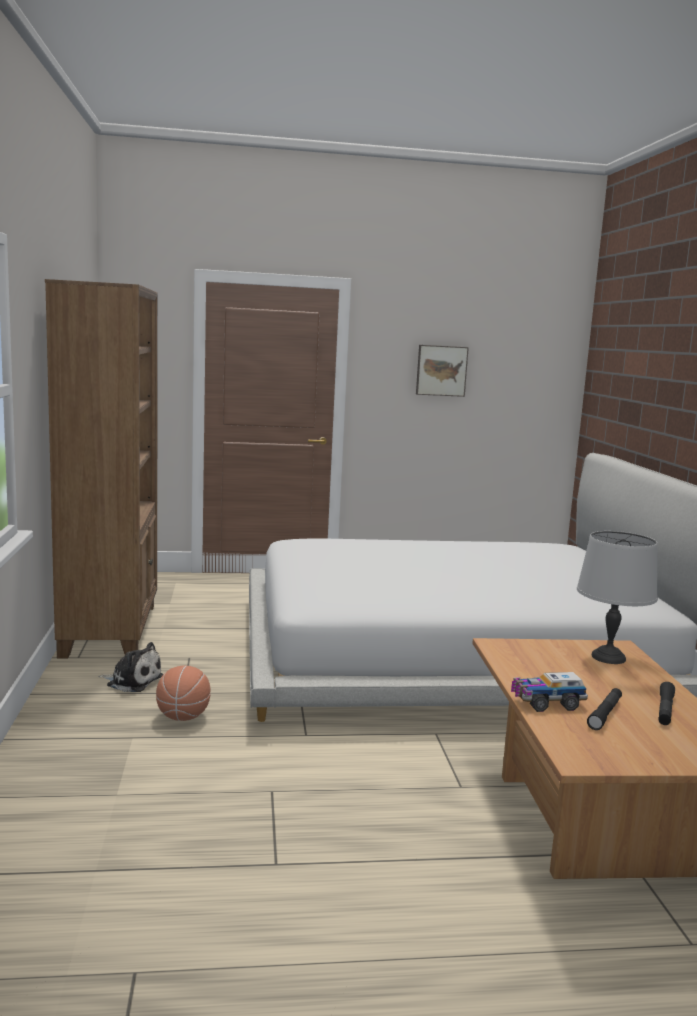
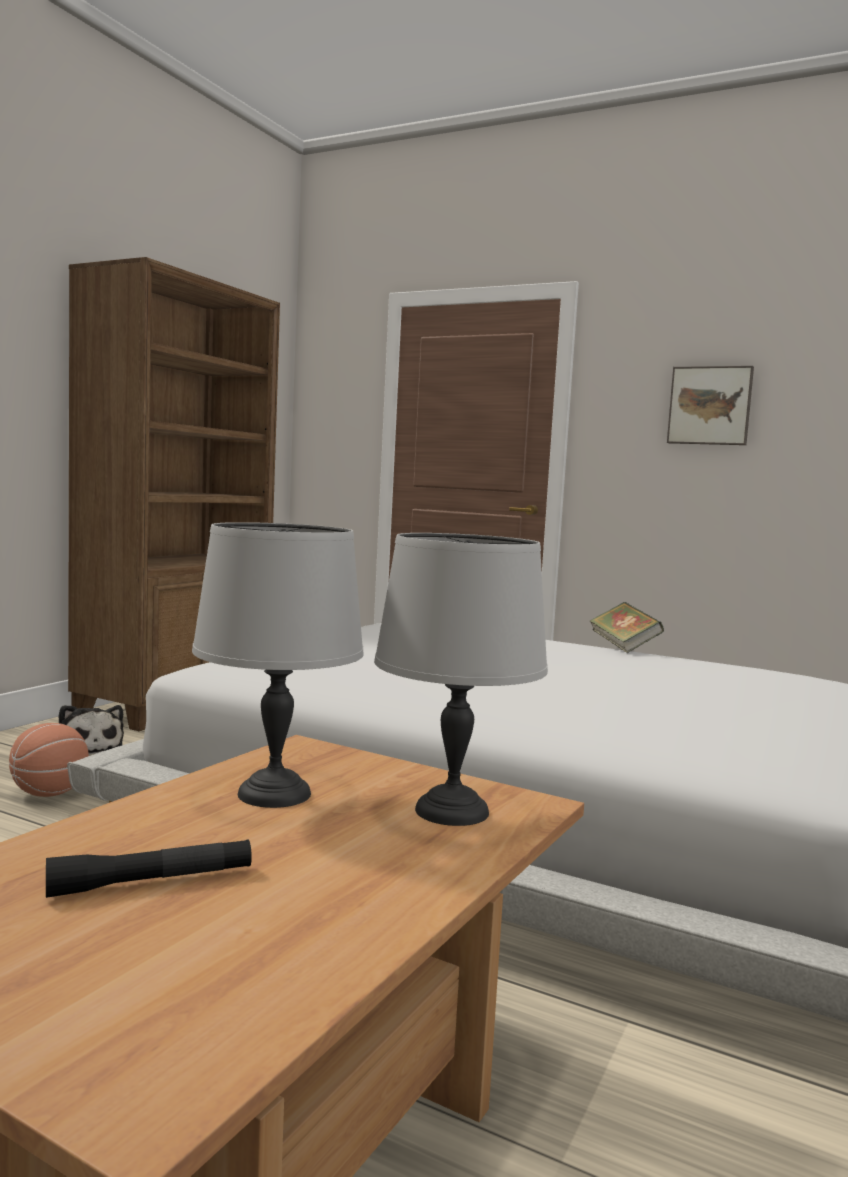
camera: 35 degrees right, 5 degrees down
(451, 539) = (624, 647): none -> book
(546, 669) = (276, 794): none -> grey table lamp
(546, 703) = (112, 833): toy truck -> none
(665, 710) = (294, 919): black flashlight -> none

